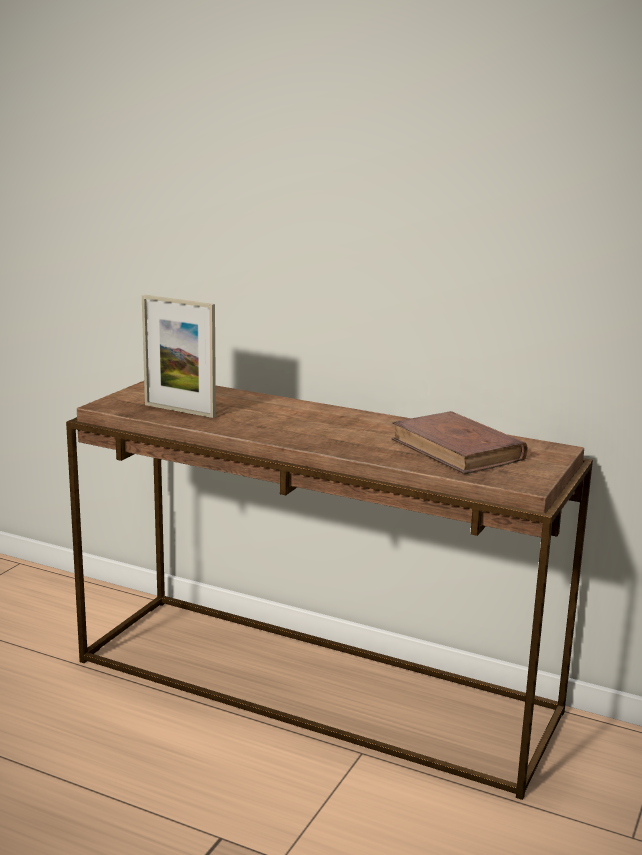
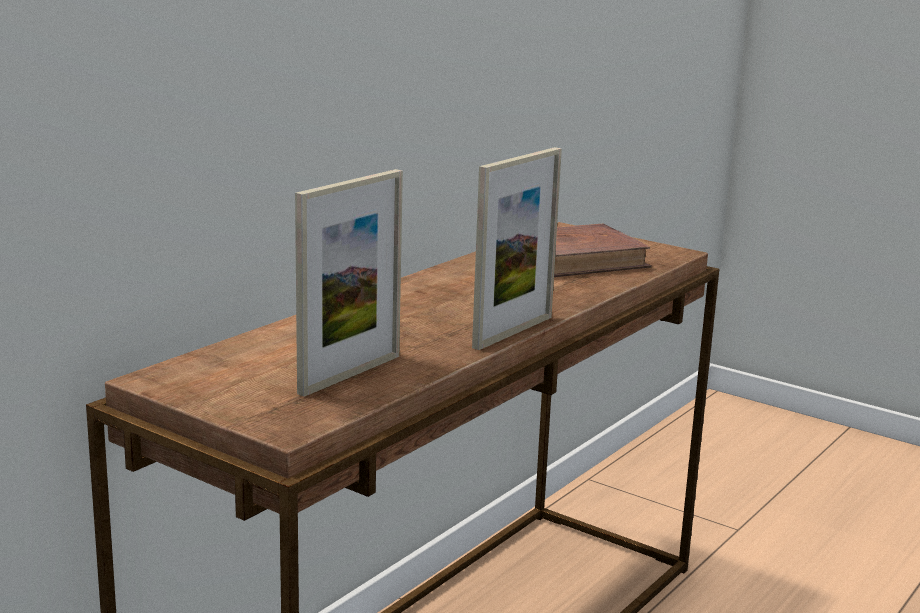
camera: 80 degrees left, 0 degrees up
(272, 439) = (513, 332): none -> picture frame

